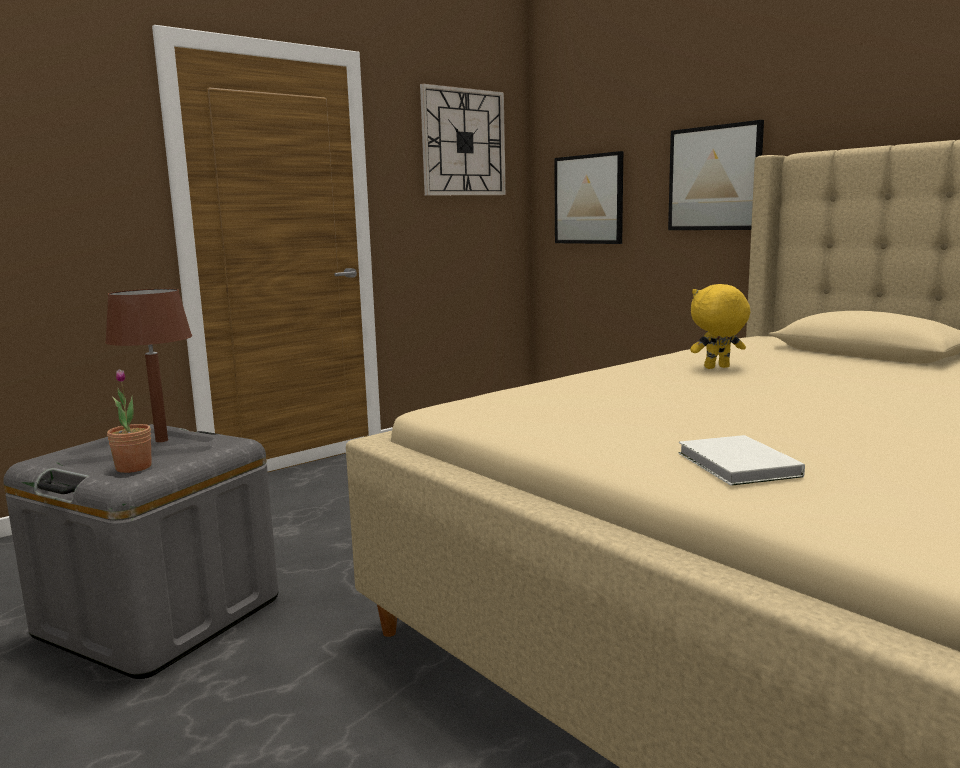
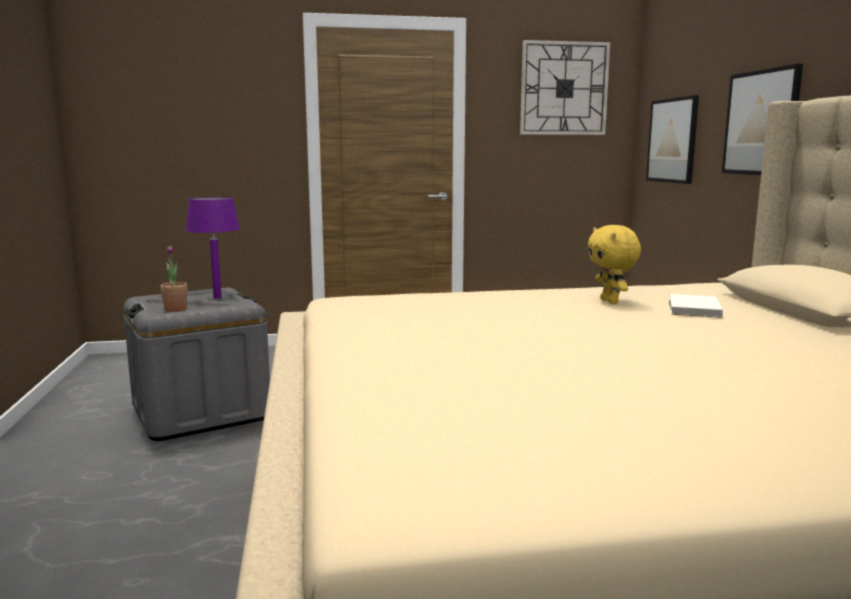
camera: 30 degrees right, 0 degrees up
(162, 440) = (218, 297): brown table lamp -> purple table lamp
(717, 368) = (611, 301): yellow plush toy -> yellow plush toy turned 120 degrees counterclockwise
(738, 466) = (401, 363): white book -> white book (693, 309)

